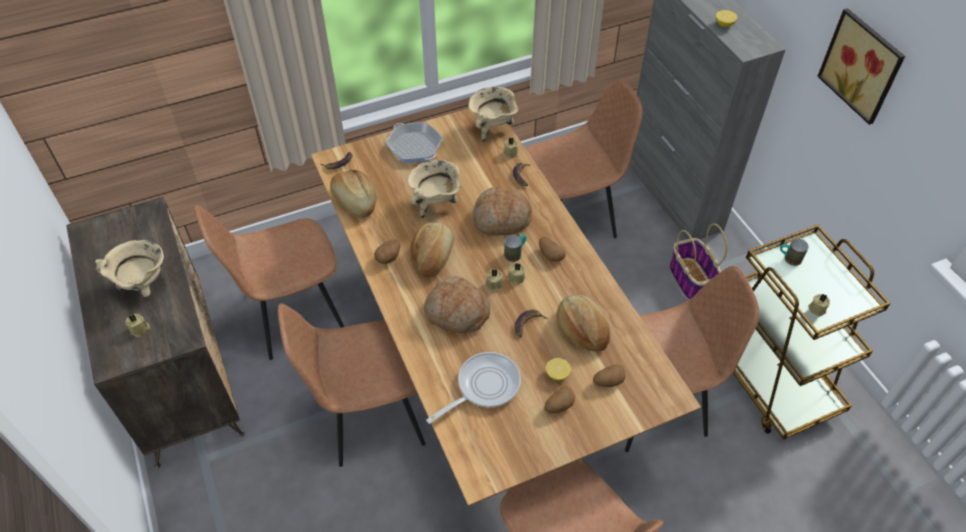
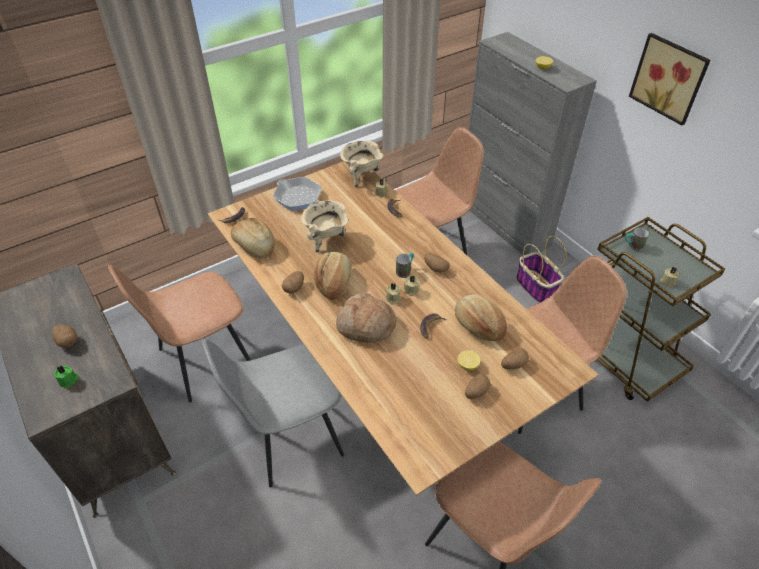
camera: 10 degrees left, 5 degrees down
(140, 329) = (69, 380): beige candle -> green candle
(143, 286) = (67, 341): beige cooking pot -> potato
(369, 414) = (289, 436): brown chair -> grey chair
(483, 386) = (405, 385): frying pan -> none
(501, 219) = (386, 245): bread -> none

